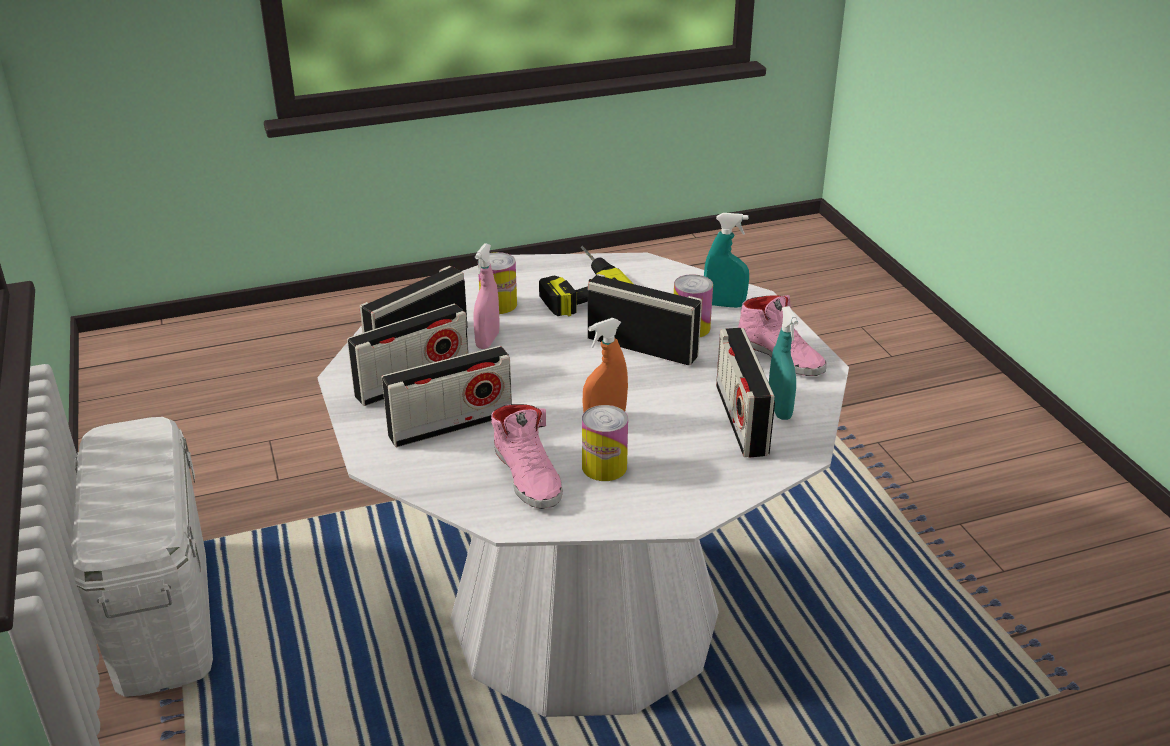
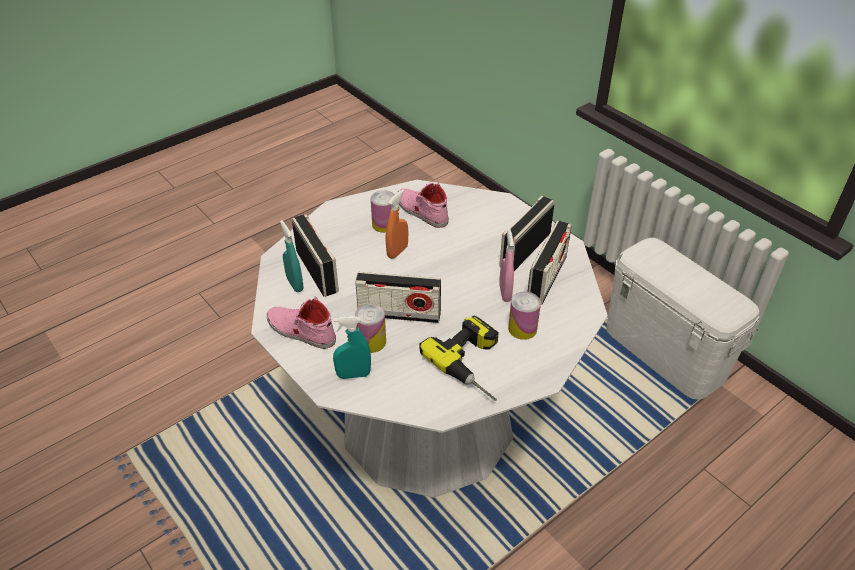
camera: 160 degrees right, 10 degrees up
(450, 425) = (481, 228): radio -> none

